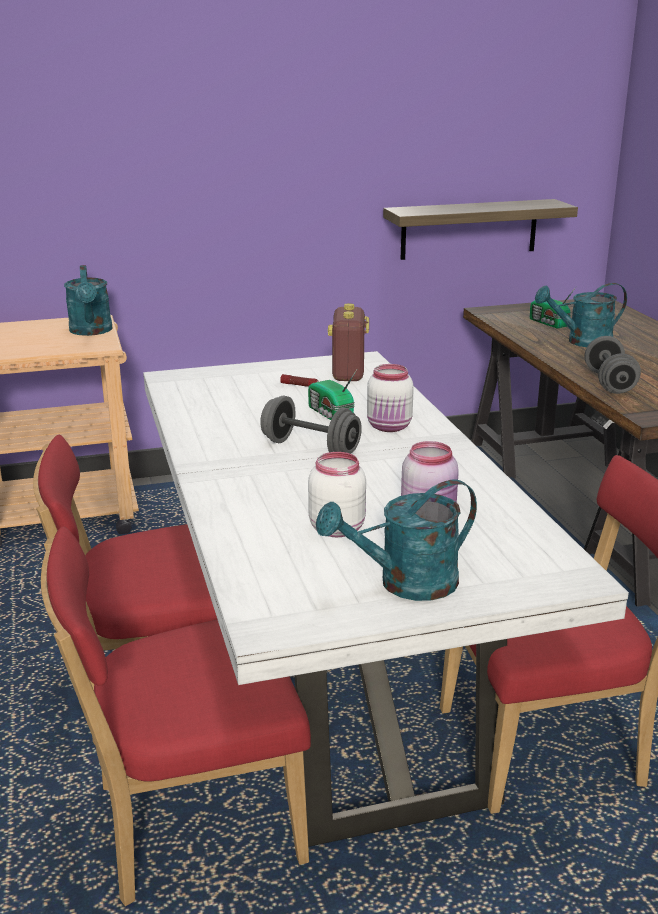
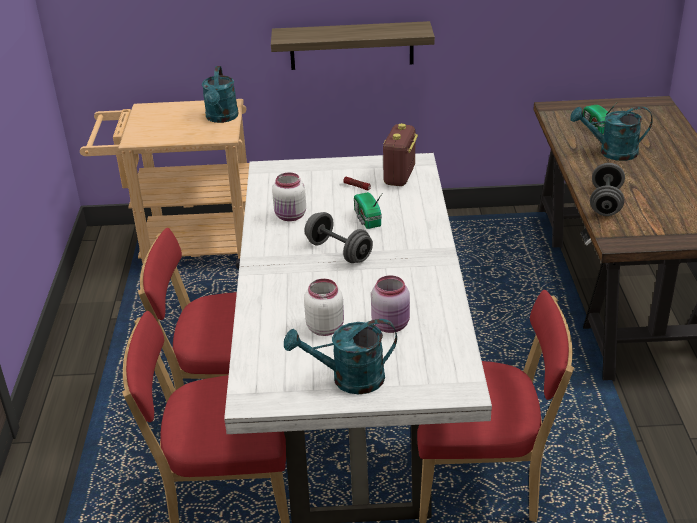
camera: 15 degrees right, 10 degrees up
(390, 427) = (404, 237): white jar -> white jar (291, 216)
(469, 229) = (543, 36): shelf -> shelf (351, 45)

